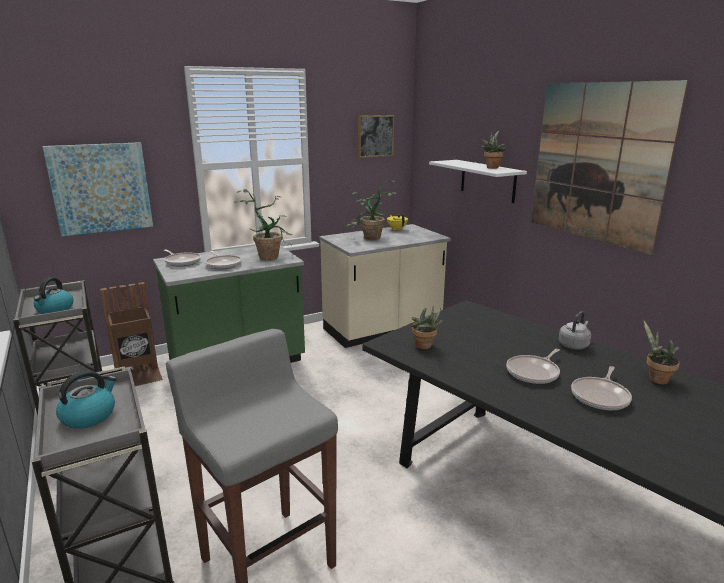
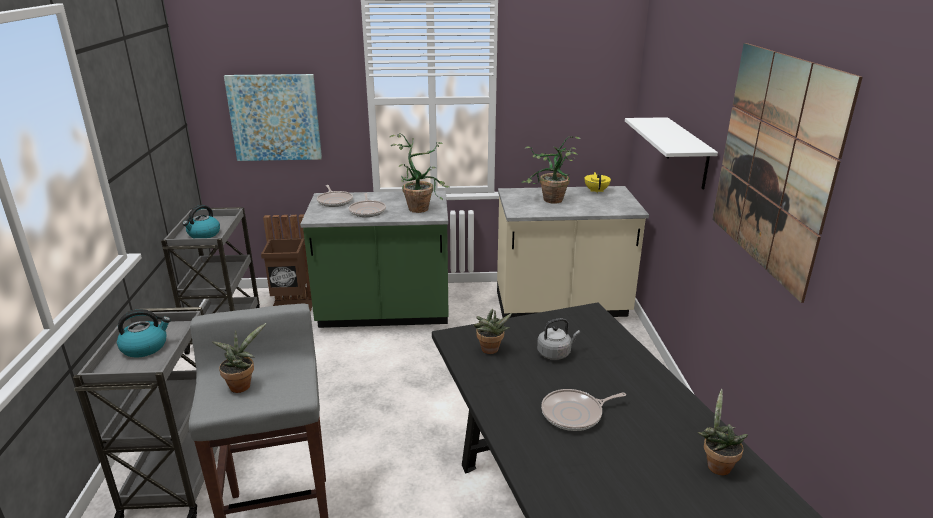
camera: 25 degrees right, 5 degrees up
(375, 136) = (586, 74): picture -> none
(491, 167) = (682, 139): potted plant -> potted plant (242, 385)
(574, 345) = (663, 393): grey kettle -> grey kettle (555, 353)
(600, 396) = (619, 465): frying pan -> none

